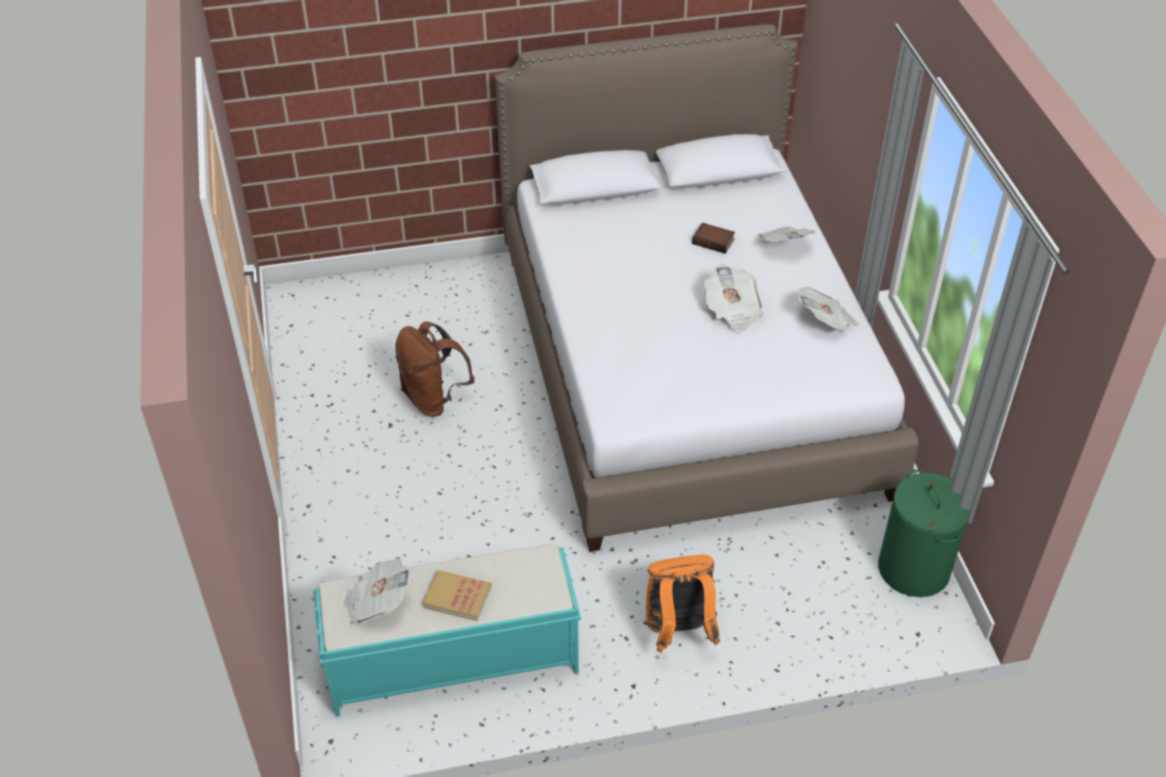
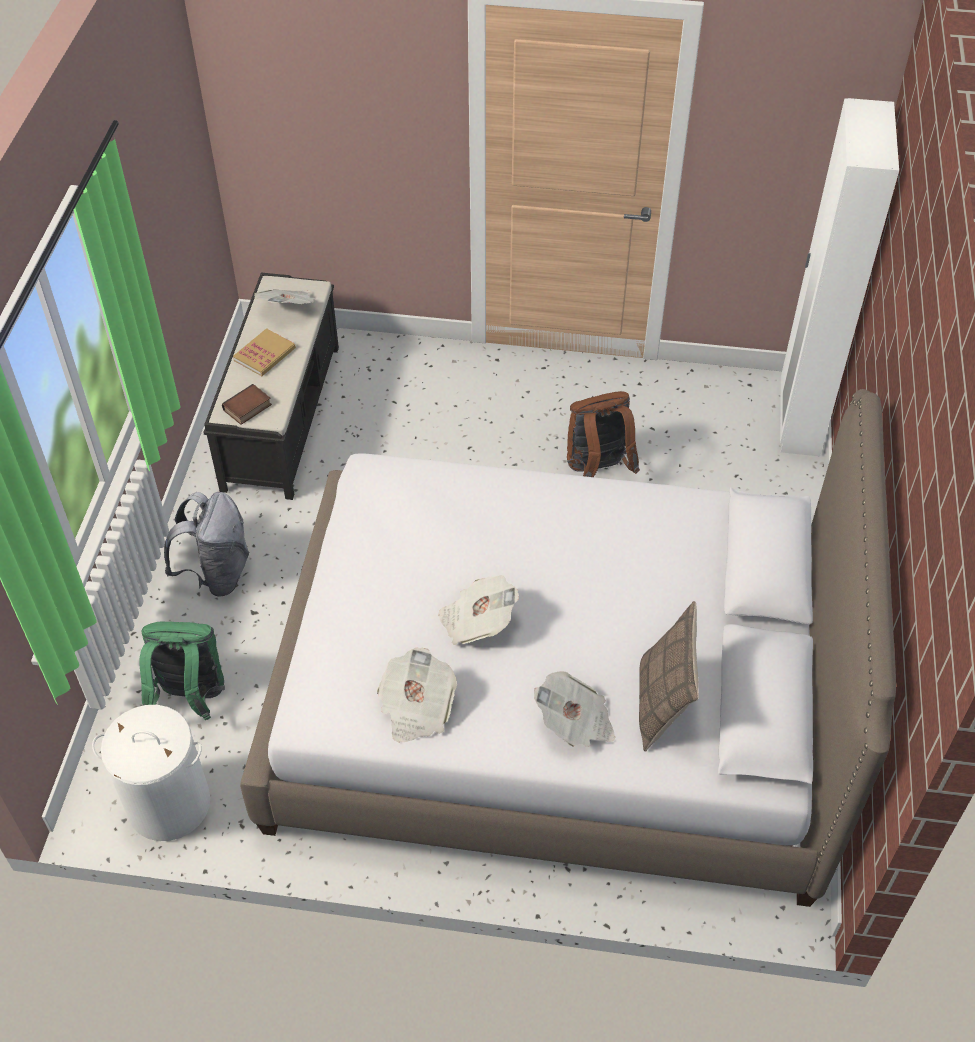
camera: 110 degrees right, 5 degrees up
(326, 290) = (798, 419): none -> white wardrobe
(450, 660) = (282, 415): turquoise bench -> black bench
(678, 631) = (217, 574): orange backpack -> grey backpack
(714, 241) = (613, 650): book -> book (247, 408)
(744, 211) = (662, 705): none -> pillow
(814, 596) = (190, 697): none -> green backpack
(914, 569) = (168, 804): green laundry basket -> white laundry basket

